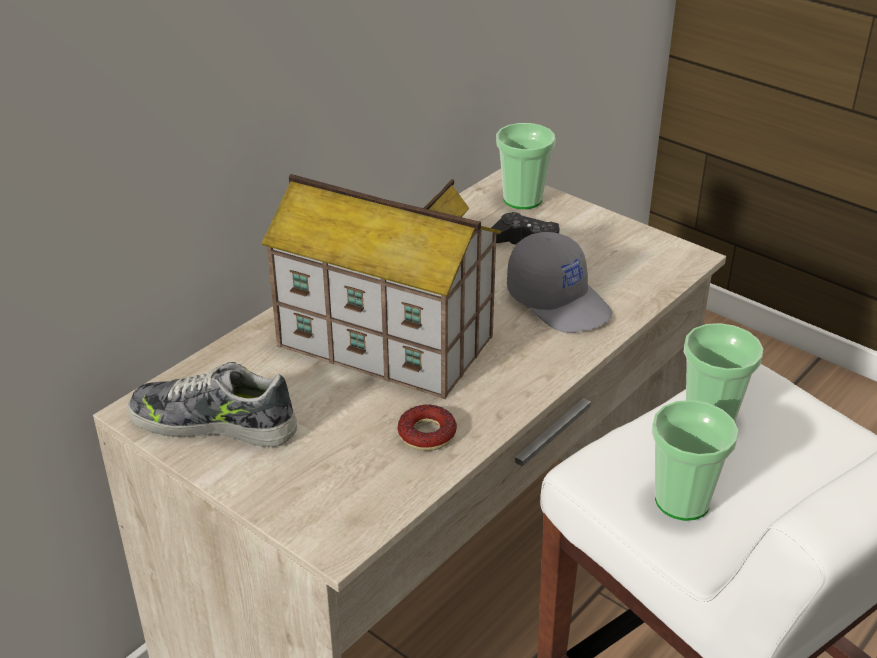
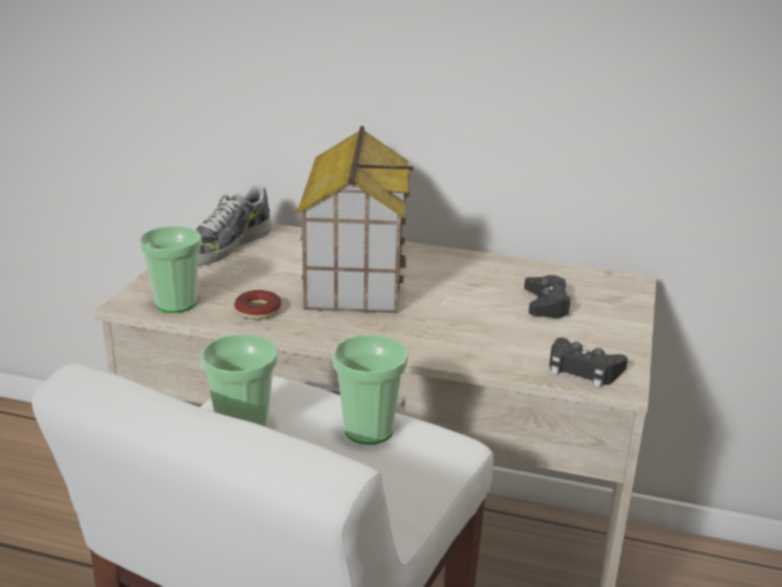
camera: 65 degrees right, 10 degrees down
(214, 423) = (226, 245): shoe -> shoe turned 135 degrees counterclockwise
(522, 199) = (614, 292): cup -> cup (176, 304)
(559, 301) = (474, 332): grey cap -> none
(658, 266) = (583, 370): none -> black game controller

